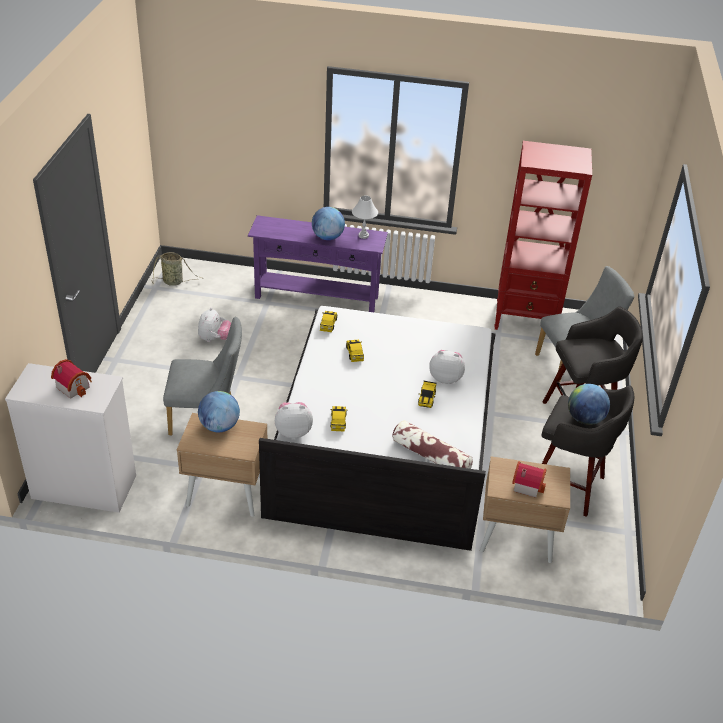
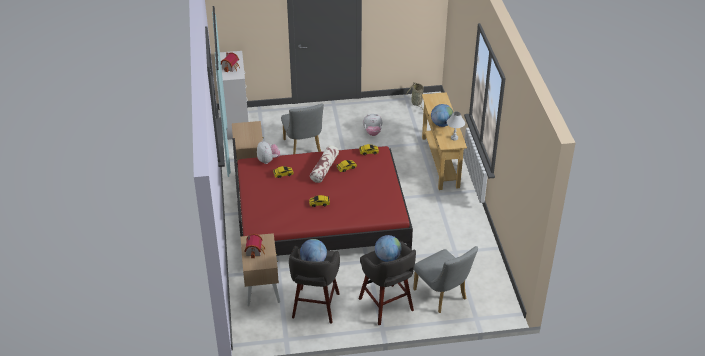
camera: 75 degrees right, 0 degrees up
(219, 426) = (254, 132): globe -> globe (387, 258)
(317, 297) = (440, 162): purple console table -> beige console table
(385, 438) = (320, 219): white bed -> red bed
(430, 456) = (270, 214): pillow -> pillow (324, 168)
(445, 378) = (343, 208): plush toy -> none
(526, 319) = (481, 264): red bookcase -> none

